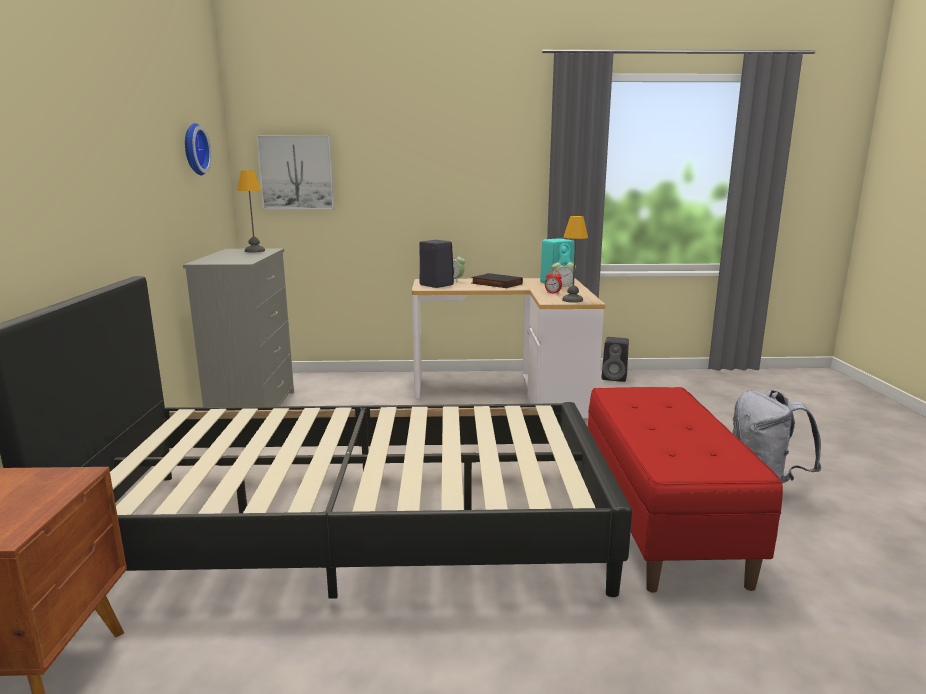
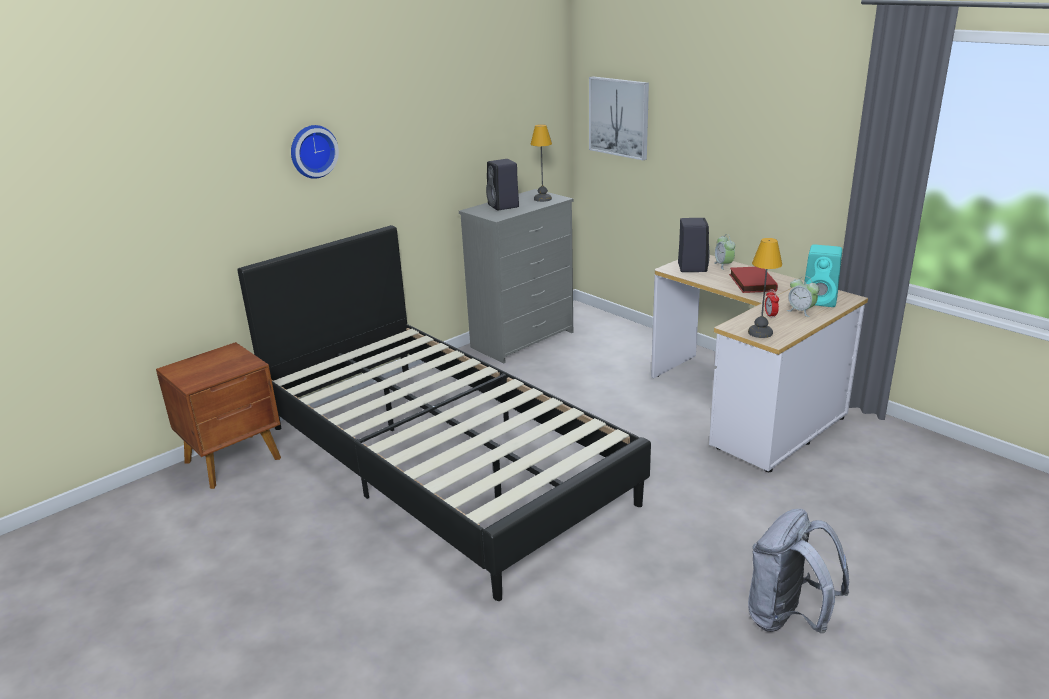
camera: 50 degrees right, 10 degrees up
(193, 149) = (502, 104): wall clock -> wall clock (312, 151)
(495, 284) = (751, 283): black book -> red book
(615, 377) = (901, 438): black speaker -> black speaker (504, 206)
(660, 522) = (627, 582): red bench -> none

